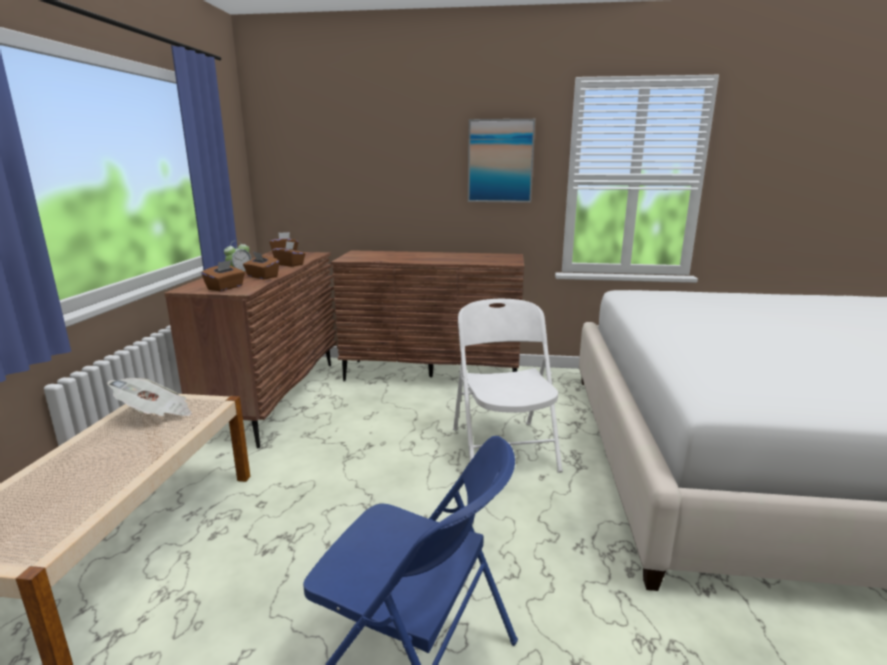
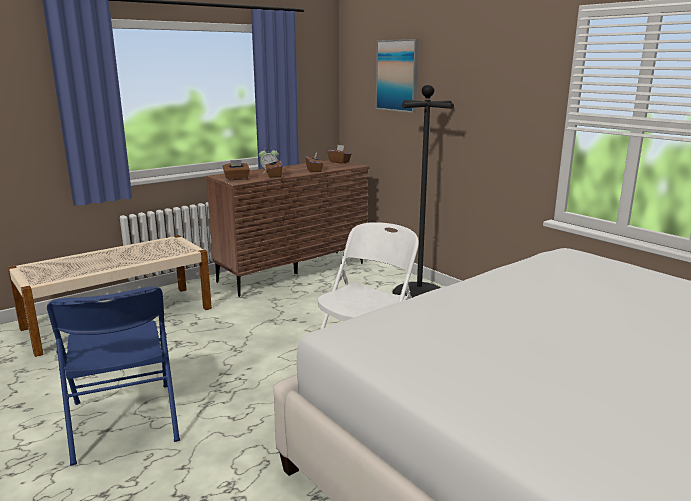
camera: 45 degrees right, 0 degrees up
(156, 414) = (160, 247): newspaper -> none
(431, 375) = (419, 293): brown dresser -> black clothes rack
(500, 161) = (505, 95): picture -> picture (397, 75)

